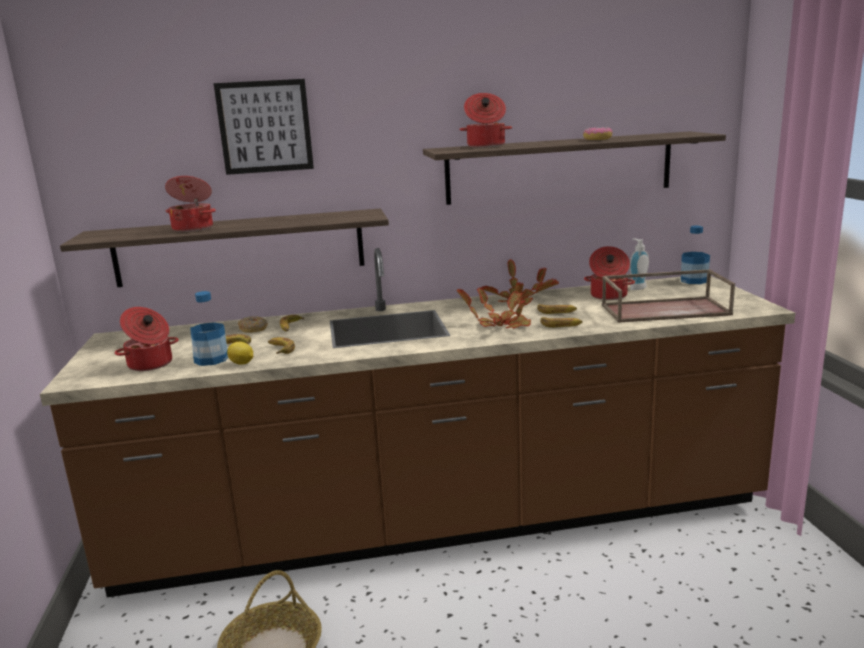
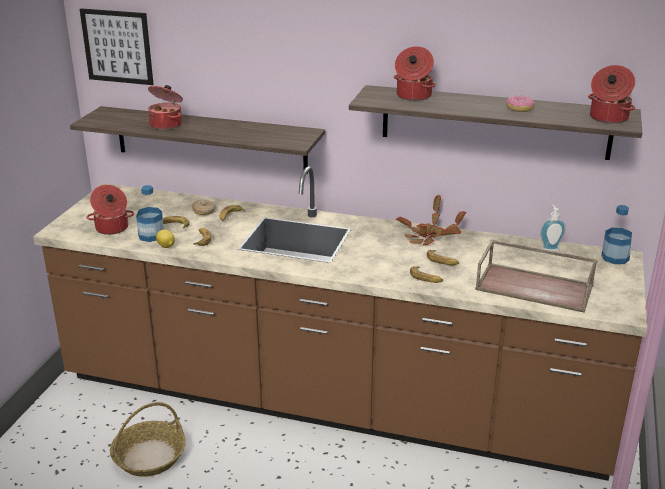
camera: 25 degrees right, 10 degrees up
(265, 127) = (235, 47): picture -> picture (117, 46)
(501, 324) = (381, 262): potted plant -> none
(608, 296) = (509, 254): cooking pot -> cooking pot (607, 118)

